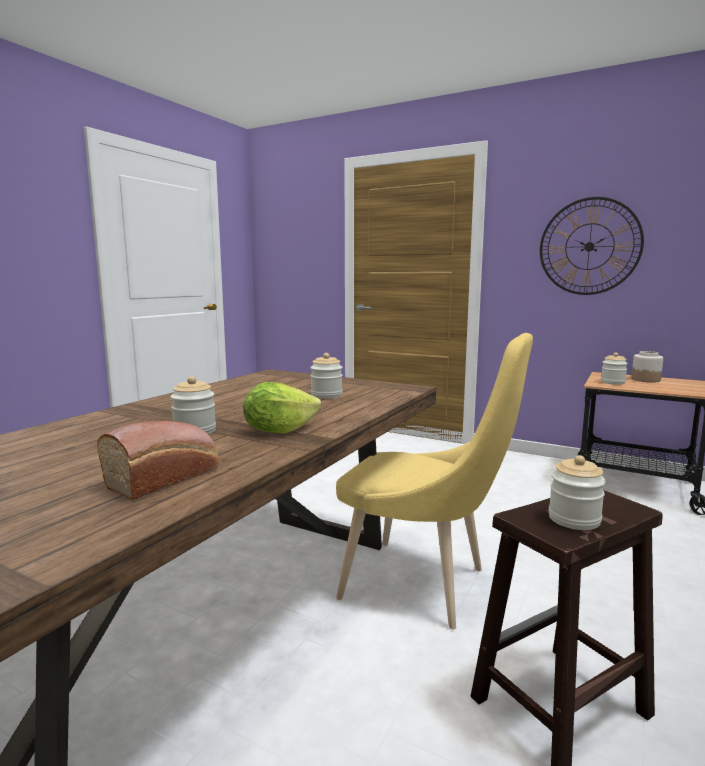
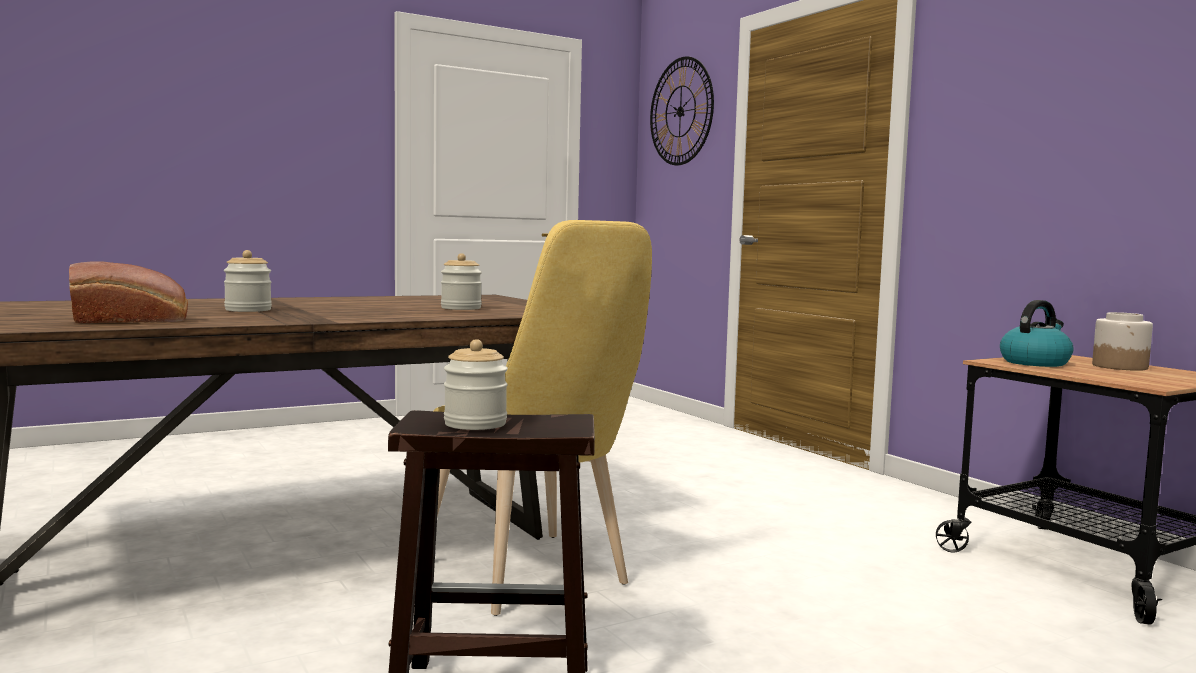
camera: 30 degrees right, 5 degrees down
(279, 430) = (313, 316): lettuce -> none
(589, 246) = (1061, 127): wall clock -> wall clock (680, 111)
(612, 382) = (1035, 362): jar -> kettle

